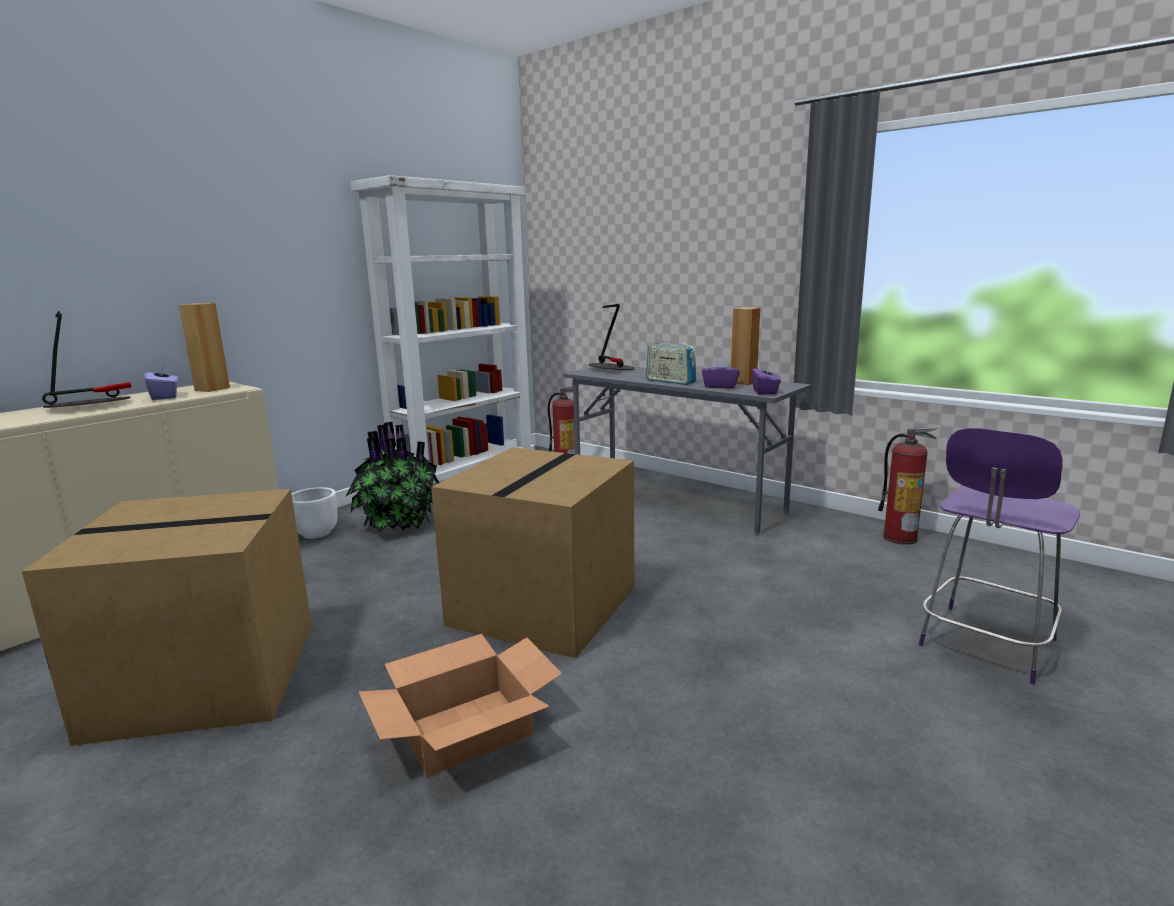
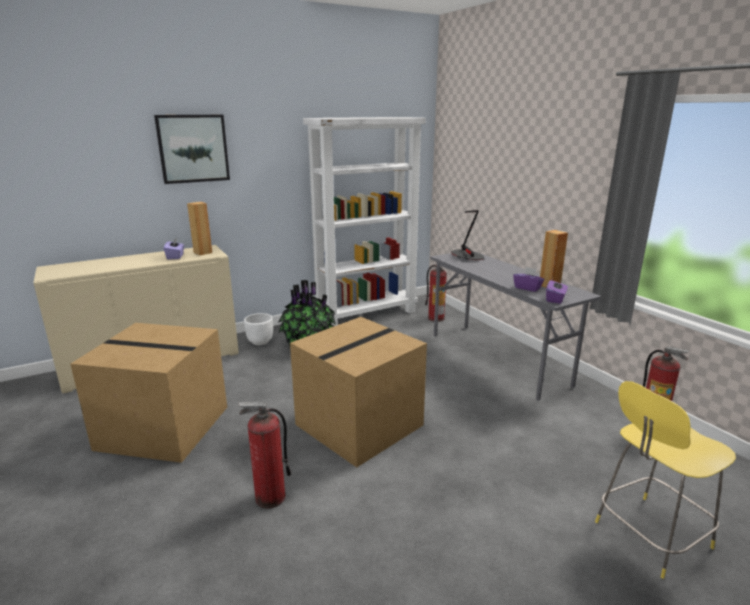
camera: 20 degrees right, 5 degrees up
(89, 406) = (136, 260): table lamp -> none
(176, 219) = (193, 148): none -> picture
(465, 730) = (270, 497): cardboard box -> fire extinguisher
(670, 381) = (496, 277): radio -> none
(985, 644) = (649, 536): purple stool -> yellow stool

